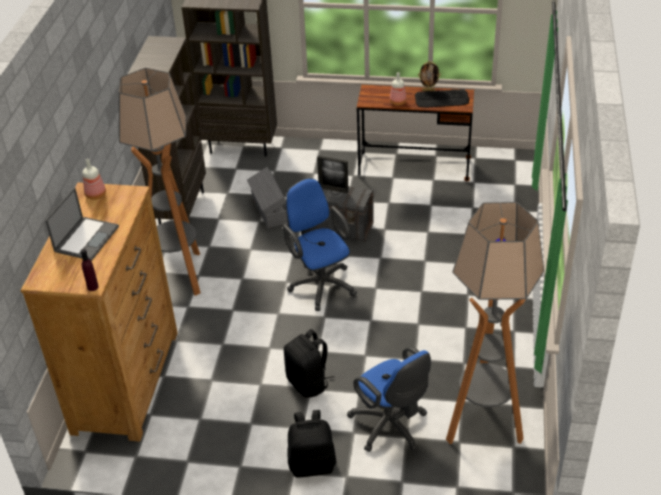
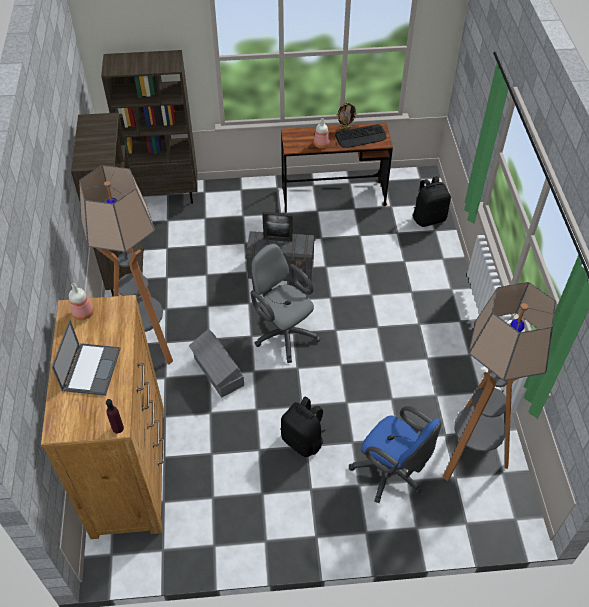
camera: 15 degrees left, 10 degrees up
(270, 210) = (213, 261): grey storage box -> grey storage box (218, 372)
(312, 464) = (331, 525): black backpack -> black backpack (429, 218)
(320, 283) = (283, 333): blue office chair -> grey office chair

